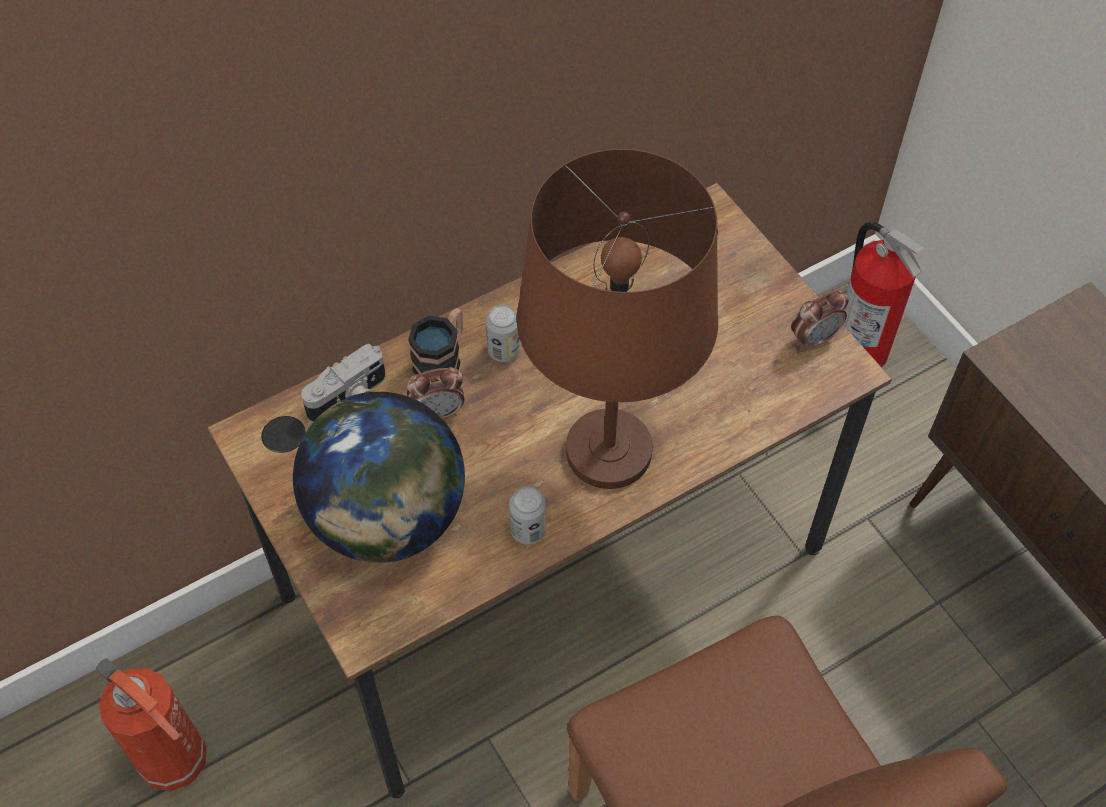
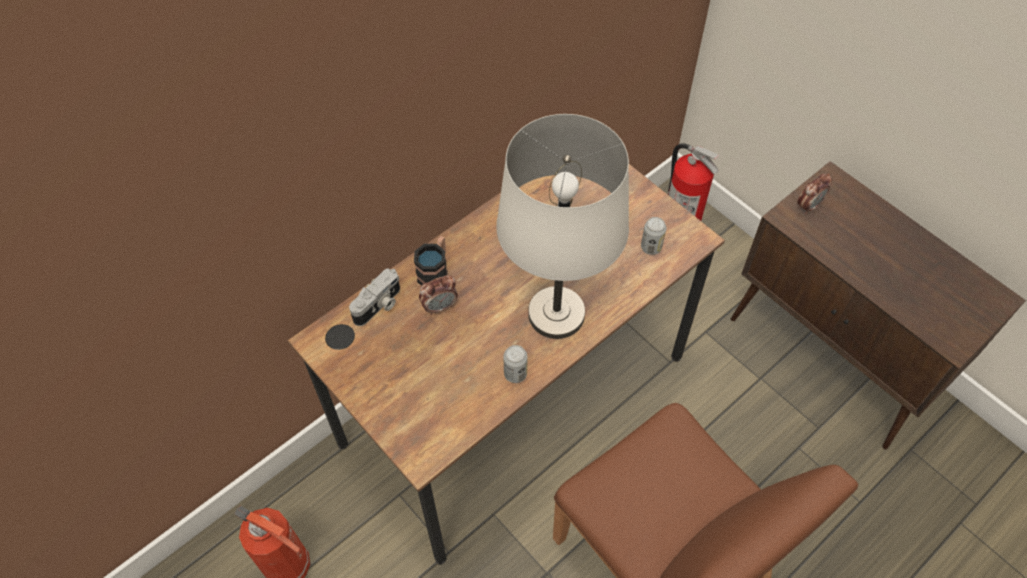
camera: 10 degrees left, 0 degrees up
(388, 518) = (421, 381): globe -> none
(504, 351) = (474, 259): can -> can (651, 247)
(608, 452) = (556, 315): brown table lamp -> white table lamp
(814, 338) = (671, 221): alarm clock -> alarm clock (808, 206)

